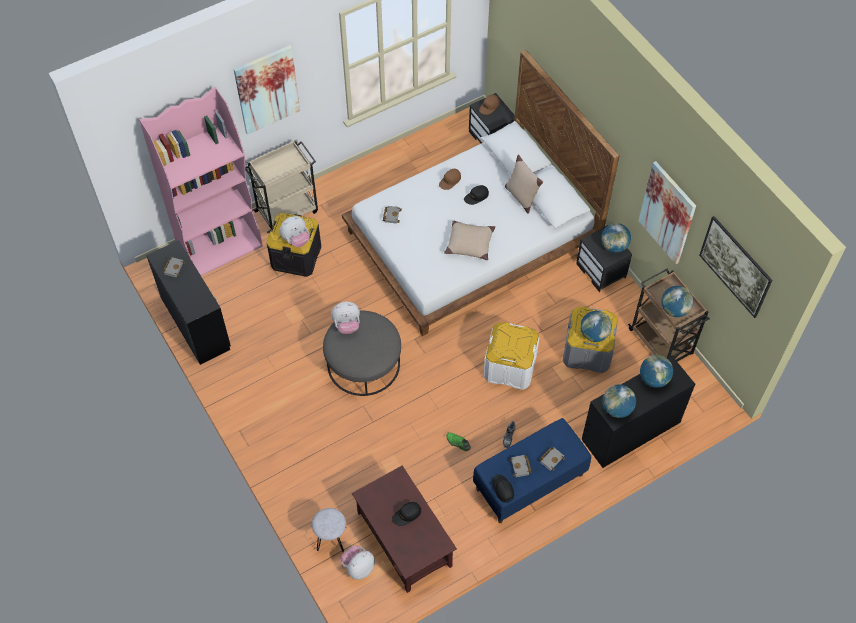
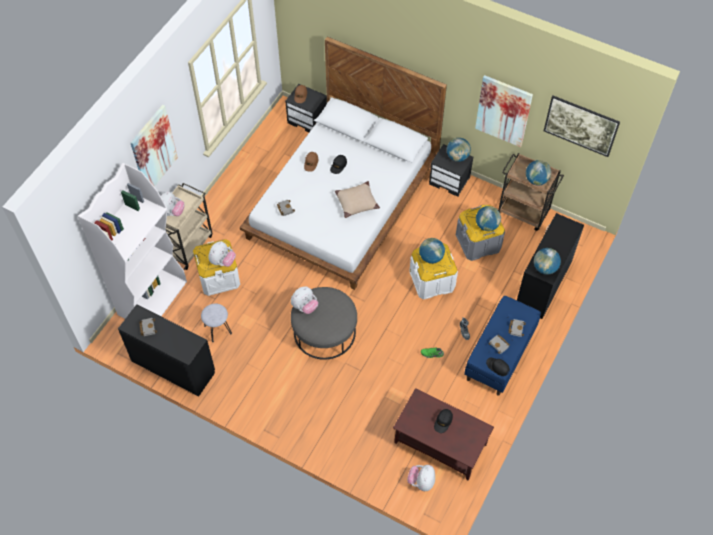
camera: 30 degrees left, 0 degrees up
(220, 246) = (152, 297): pink bookcase -> white bookcase
(271, 166) = (172, 212): none -> plush toy
(296, 256) = (218, 277): black storage box -> white storage box
(331, 538) = (388, 471): grey stool -> grey stool (218, 329)
(521, 196) = (370, 151): beige pillow -> none
(653, 379) = (555, 235): globe -> globe (431, 257)

